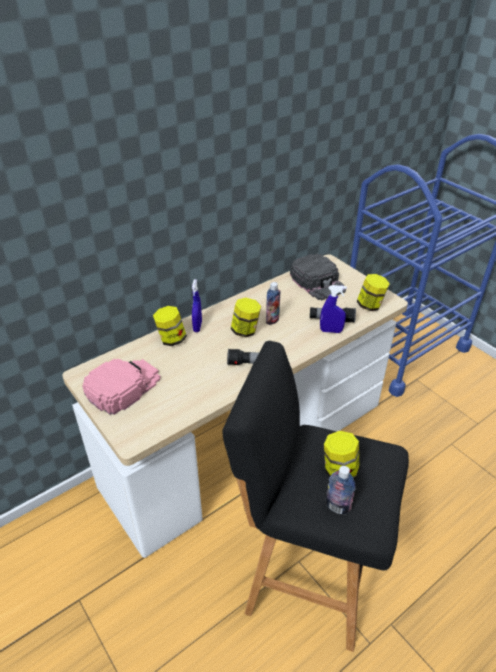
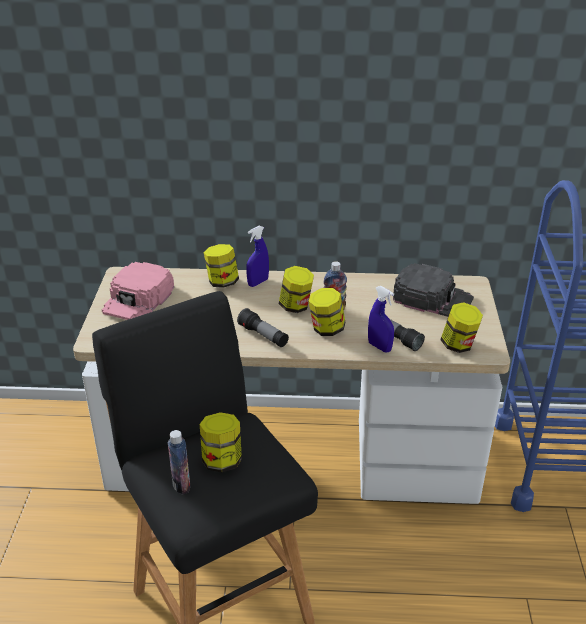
camera: 40 degrees right, 5 degrees down
(123, 386) = (138, 299): pink cap -> pink cap turned 120 degrees clockwise
(285, 336) = (326, 329): none -> jar
(318, 282) = (432, 297): black cap -> black cap turned 75 degrees counterclockwise

